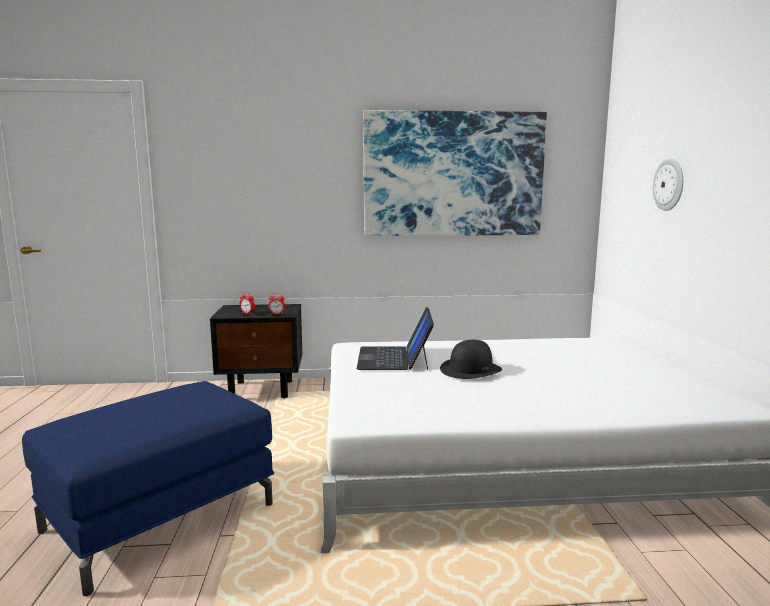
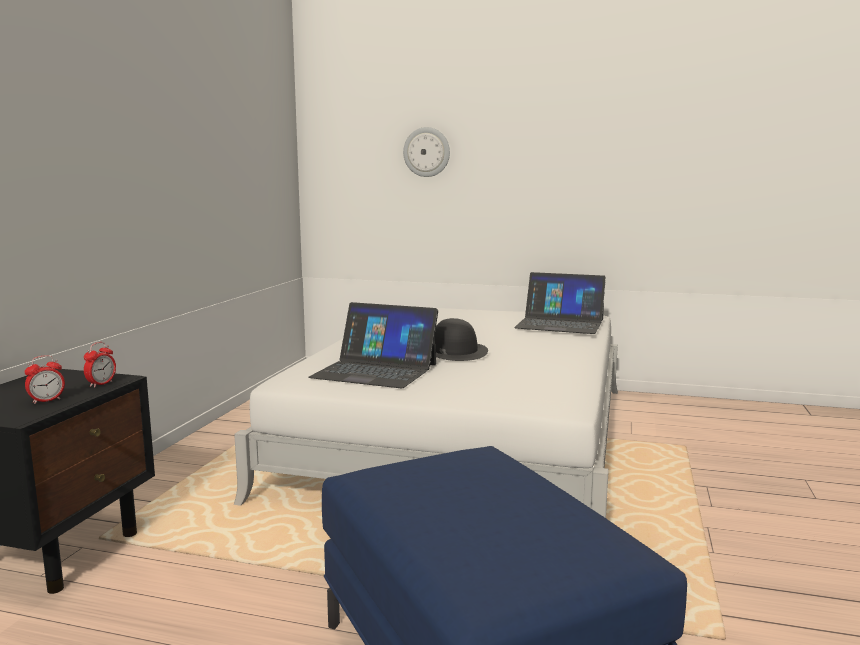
camera: 70 degrees left, 0 degrees up
(453, 174) = (200, 131): picture -> none
(647, 392) = (560, 324): none -> laptop

